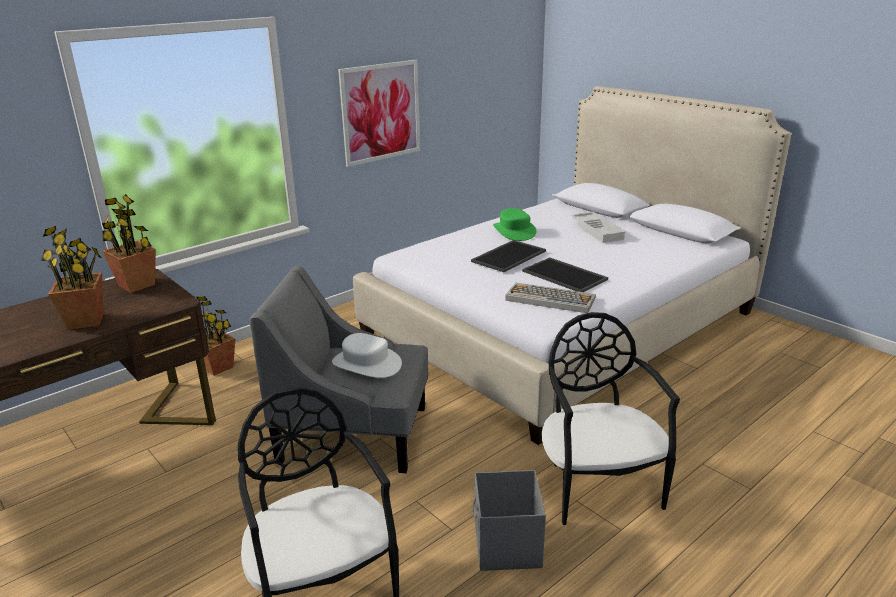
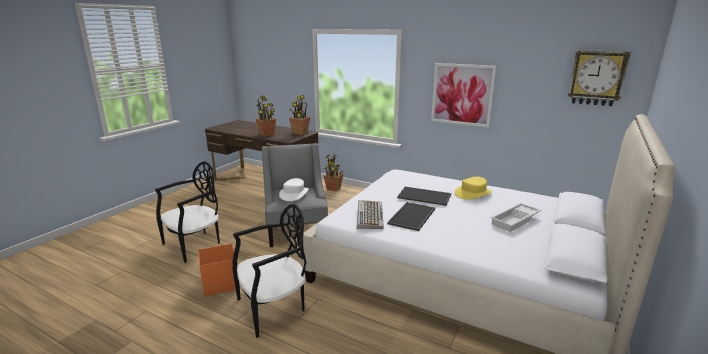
camera: 70 degrees right, 5 degrees down
(506, 57) = (597, 78): none -> wall clock
(506, 546) = (220, 284): grey storage box -> orange storage box
(514, 231) = (473, 193): green hat -> yellow hat

